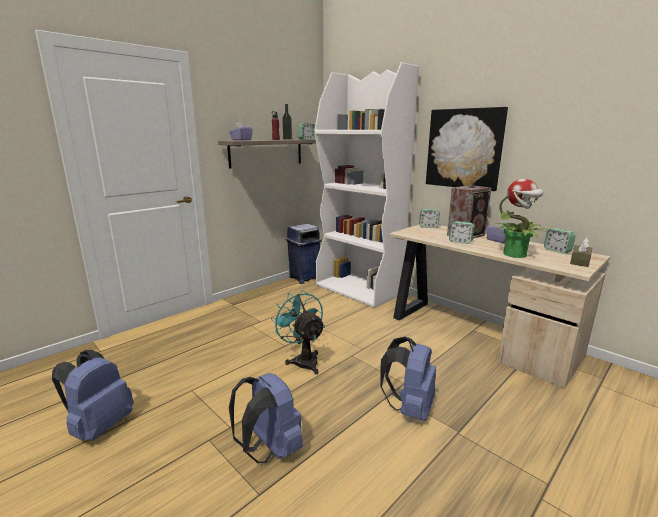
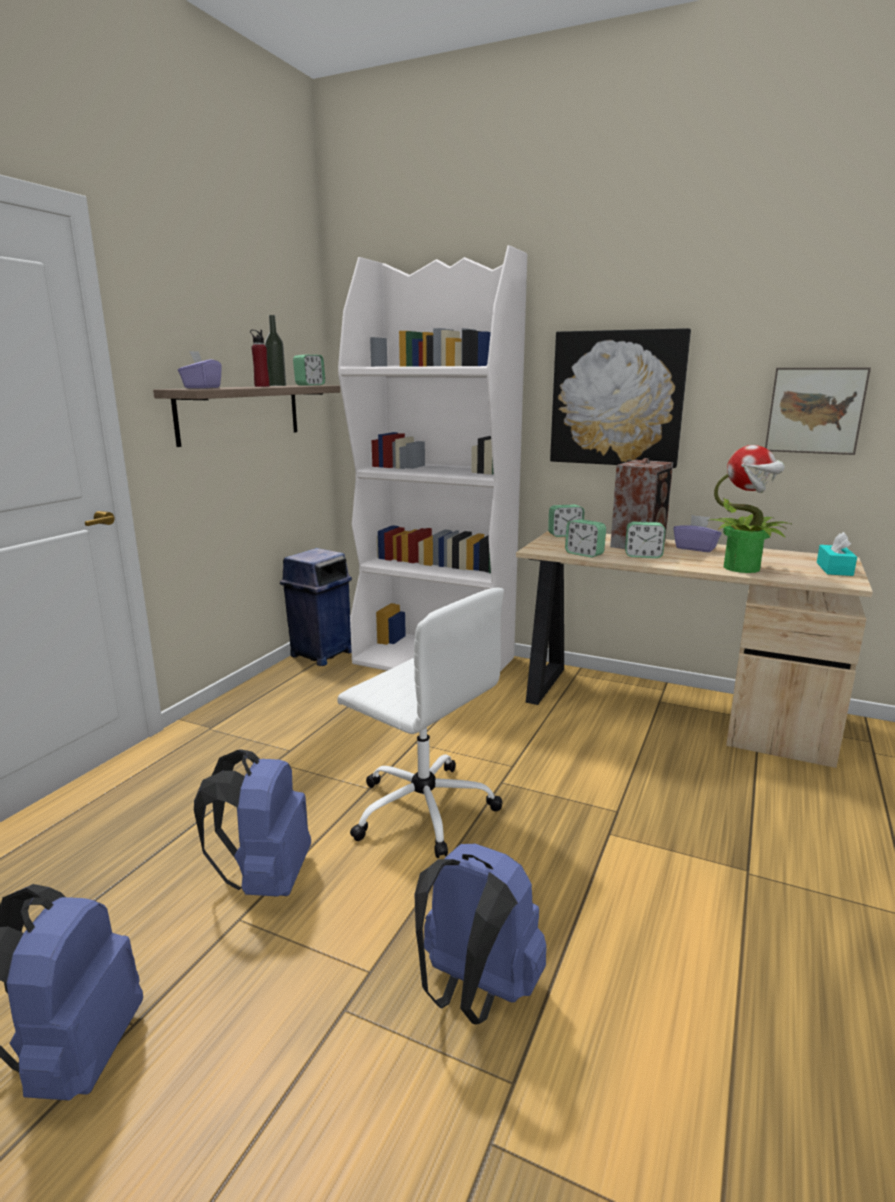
camera: 20 degrees left, 0 degrees up
(303, 360) = (422, 808): turquoise fan -> white office chair
(409, 408) = (653, 851): blue backpack -> blue backpack (265, 879)
(557, 250) = (788, 556): alarm clock -> alarm clock (584, 554)
(580, 261) = (834, 569): brown tissue box -> turquoise tissue box
(584, 158) = (815, 410): none -> picture

